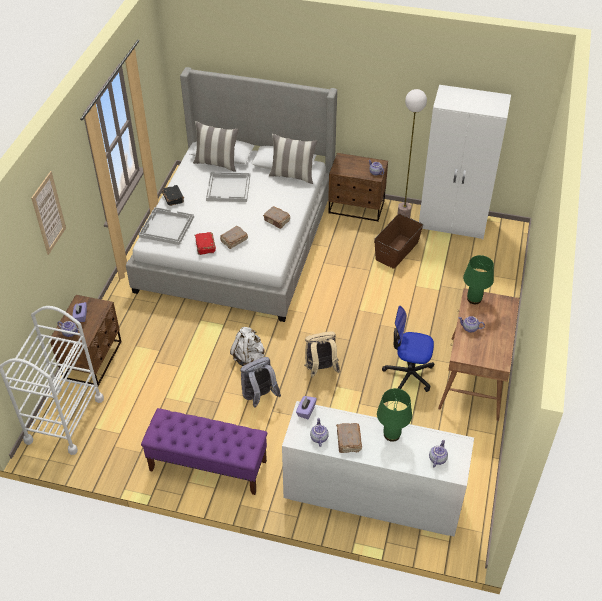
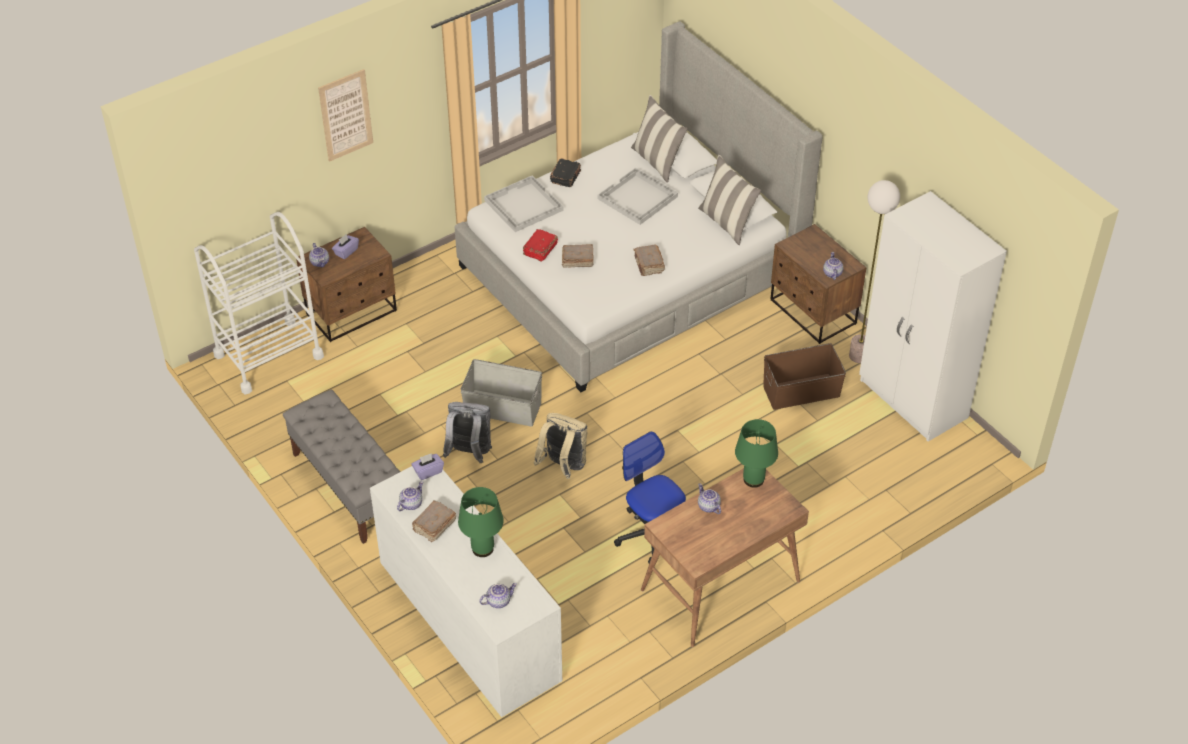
camera: 40 degrees right, 0 degrees up
(207, 465) = (349, 486): purple bench -> grey bench
(249, 358) = (502, 407): white backpack -> grey storage box

